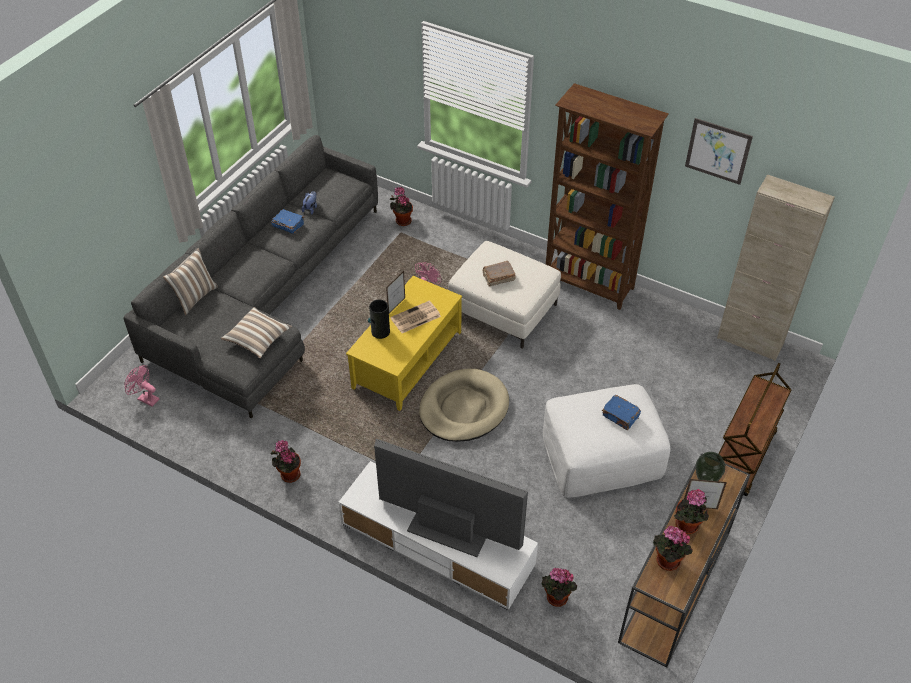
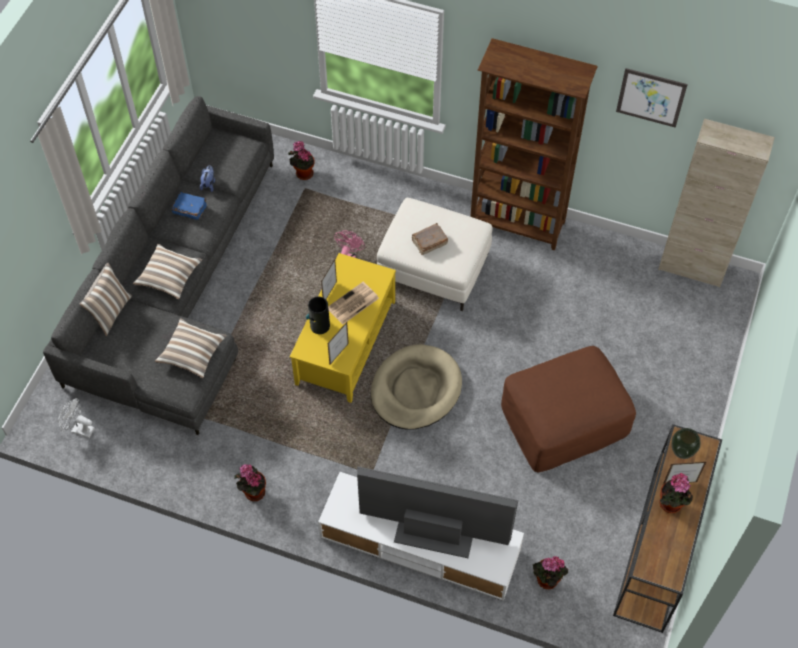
camera: 10 degrees left, 10 degrees up
(145, 398) = (79, 429): pink fan -> white fan
(255, 276) = (169, 277): none -> pillow
(392, 357) = (339, 354): none -> picture frame
(601, 454) = (564, 419): white ottoman -> brown ottoman
(620, 416) = (583, 387): blue book -> none
(666, 562) = (657, 545): potted plant -> none
(743, 458) = (703, 401): brown cart -> none

